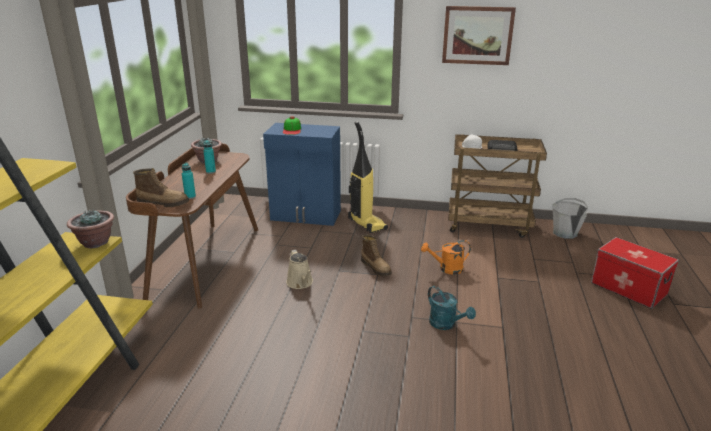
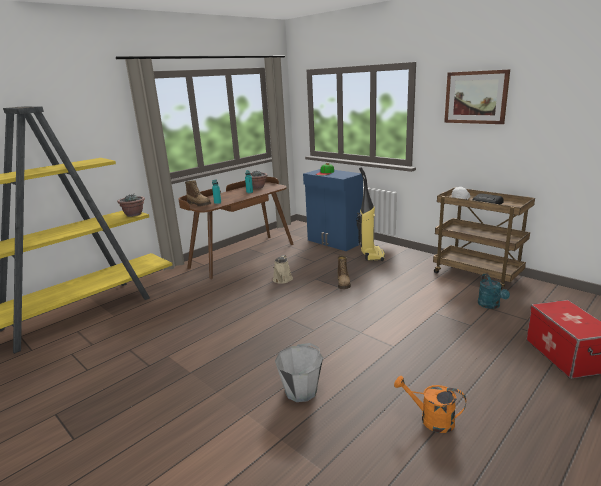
camera: 35 degrees right, 5 degrees down
(446, 324) = (350, 331): turquoise watering can -> turquoise watering can (490, 305)
(447, 269) = (398, 296): orange watering can -> orange watering can (431, 419)
(565, 233) = (551, 296): grey bucket -> grey bucket (301, 391)

